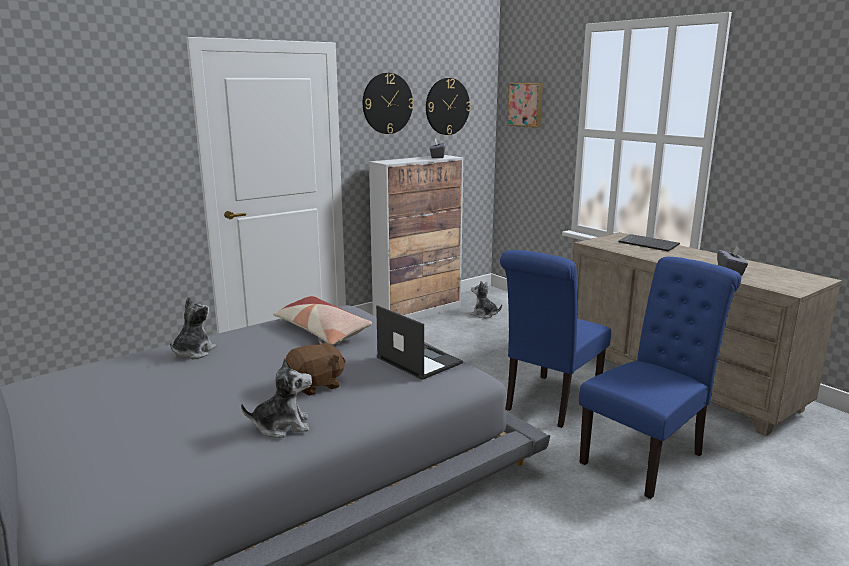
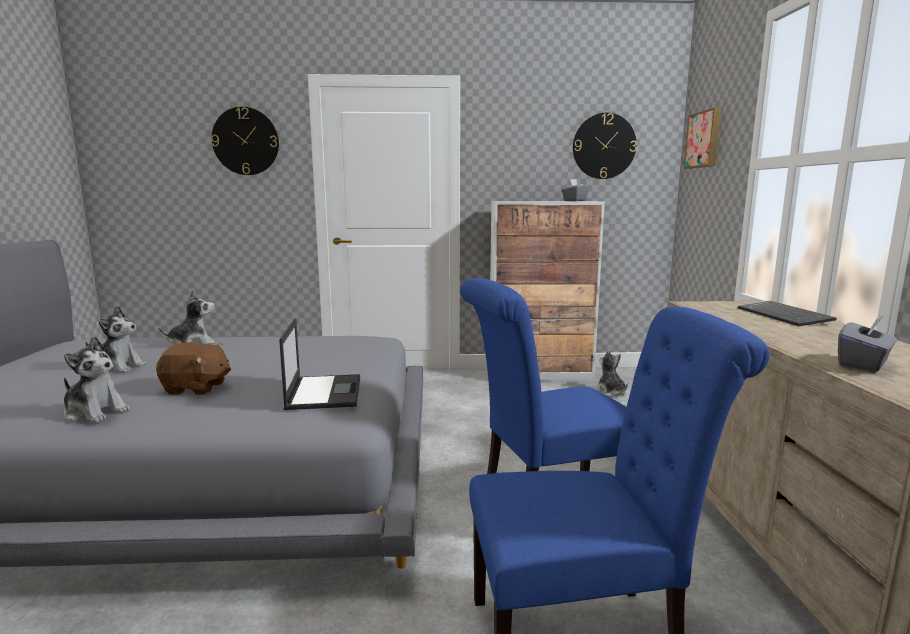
camera: 35 degrees right, 5 degrees down
(185, 391) = (117, 367): none -> plush toy
(322, 331) = (311, 349): pillow -> none
(387, 103) = (521, 140): wall clock -> wall clock (246, 141)

